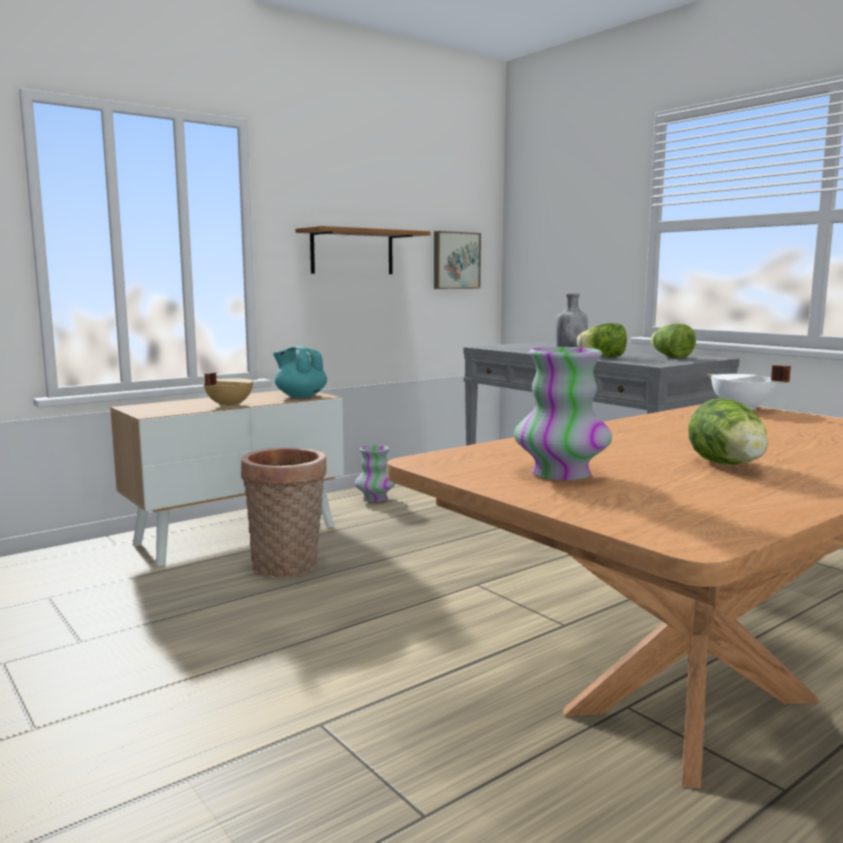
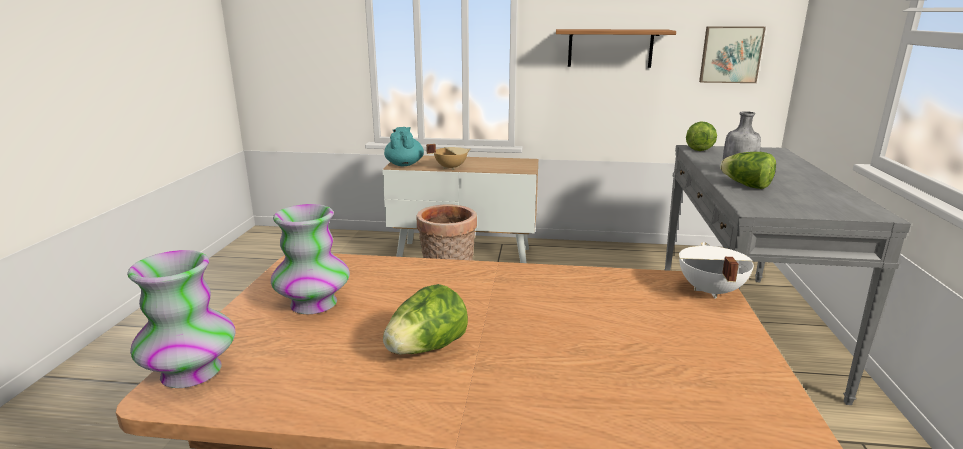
camera: 45 degrees right, 10 degrees up
(300, 396) = (512, 167): turquoise teapot -> turquoise teapot (404, 164)
(374, 499) = (590, 255): vase -> vase (191, 372)
(670, 357) = (822, 202): lettuce -> lettuce (699, 148)

